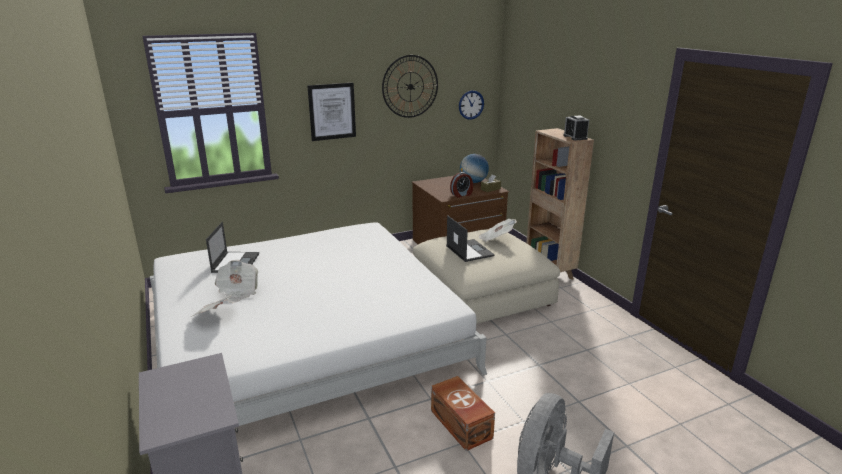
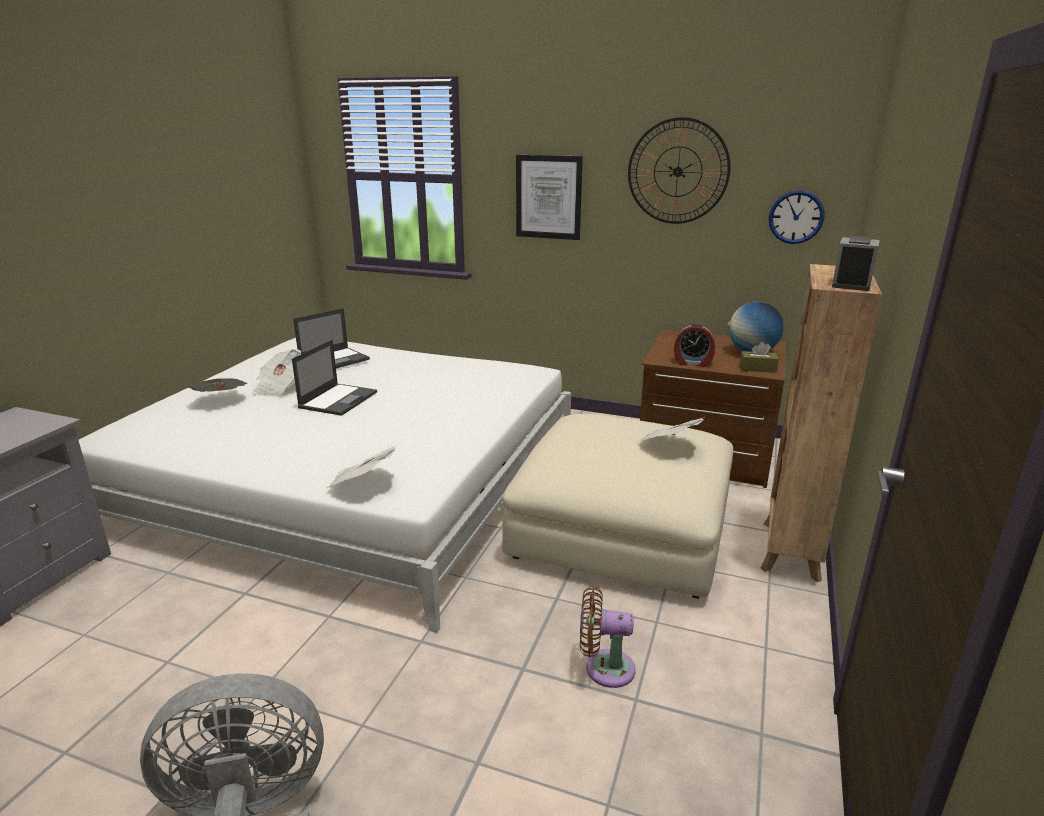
camera: 45 degrees right, 0 degrees up
(416, 313) = (363, 484): none -> newspaper
(460, 425) = (296, 670): brown storage box -> none
(469, 250) = (595, 444): laptop -> laptop (338, 399)
(562, 346) = (604, 668): none -> brown fan

